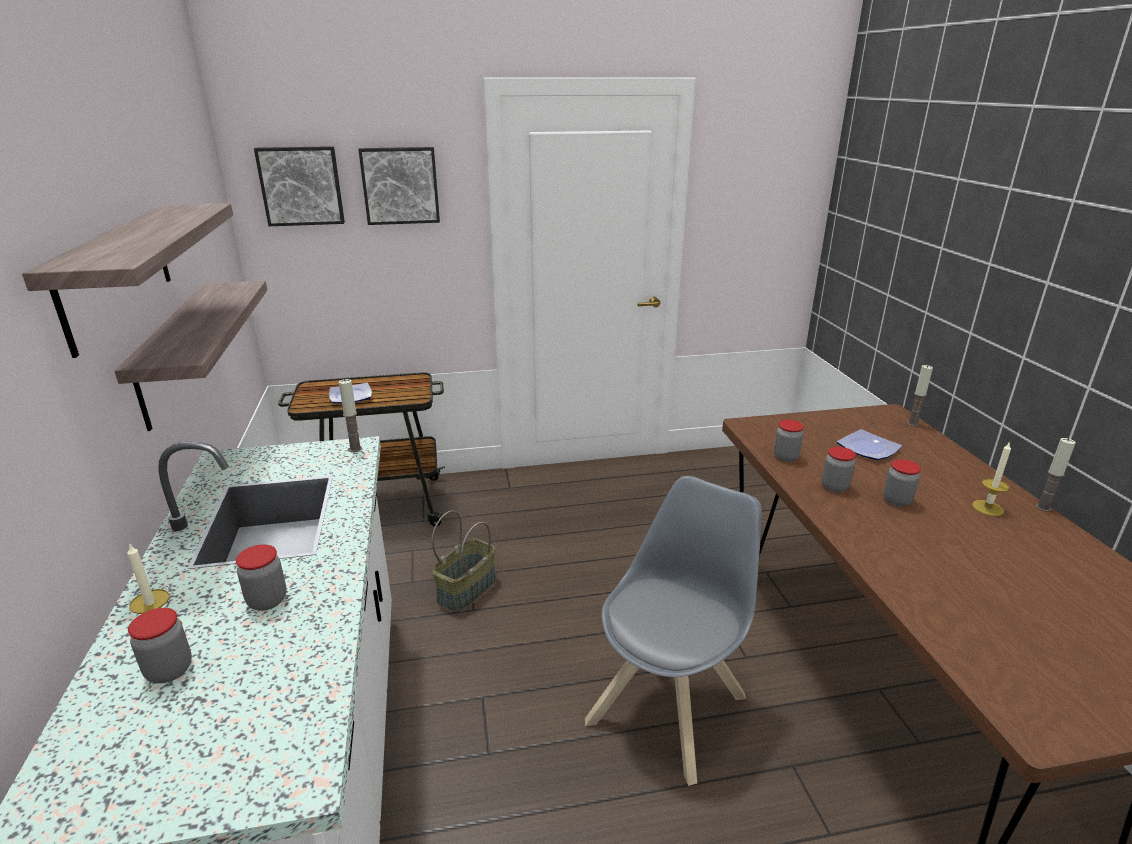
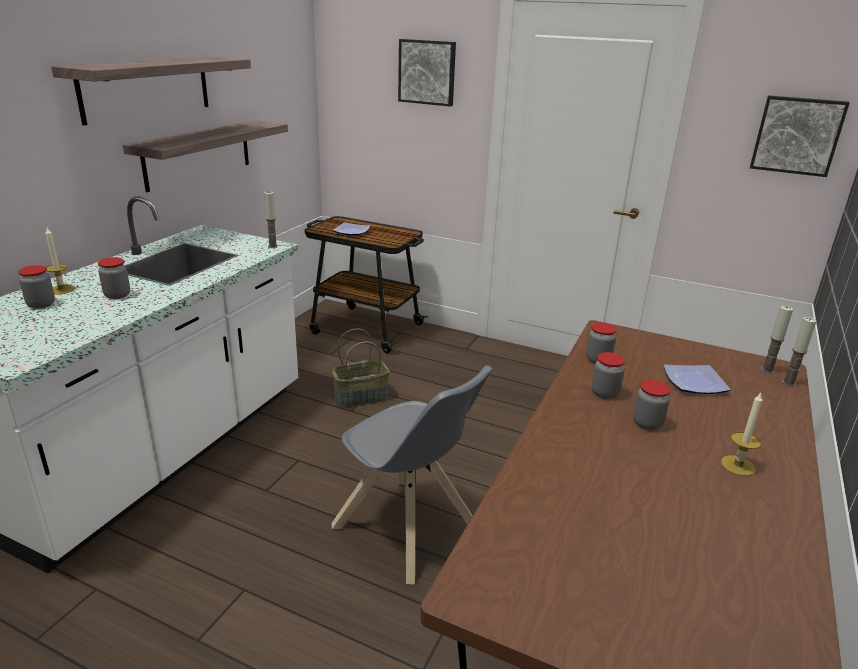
camera: 35 degrees right, 0 degrees up
(301, 186) = (360, 65): picture -> picture (797, 135)
(669, 706) = (408, 529): grey chair -> grey chair turned 60 degrees clockwise
(1043, 508) = (808, 492): candle -> candle (767, 370)

